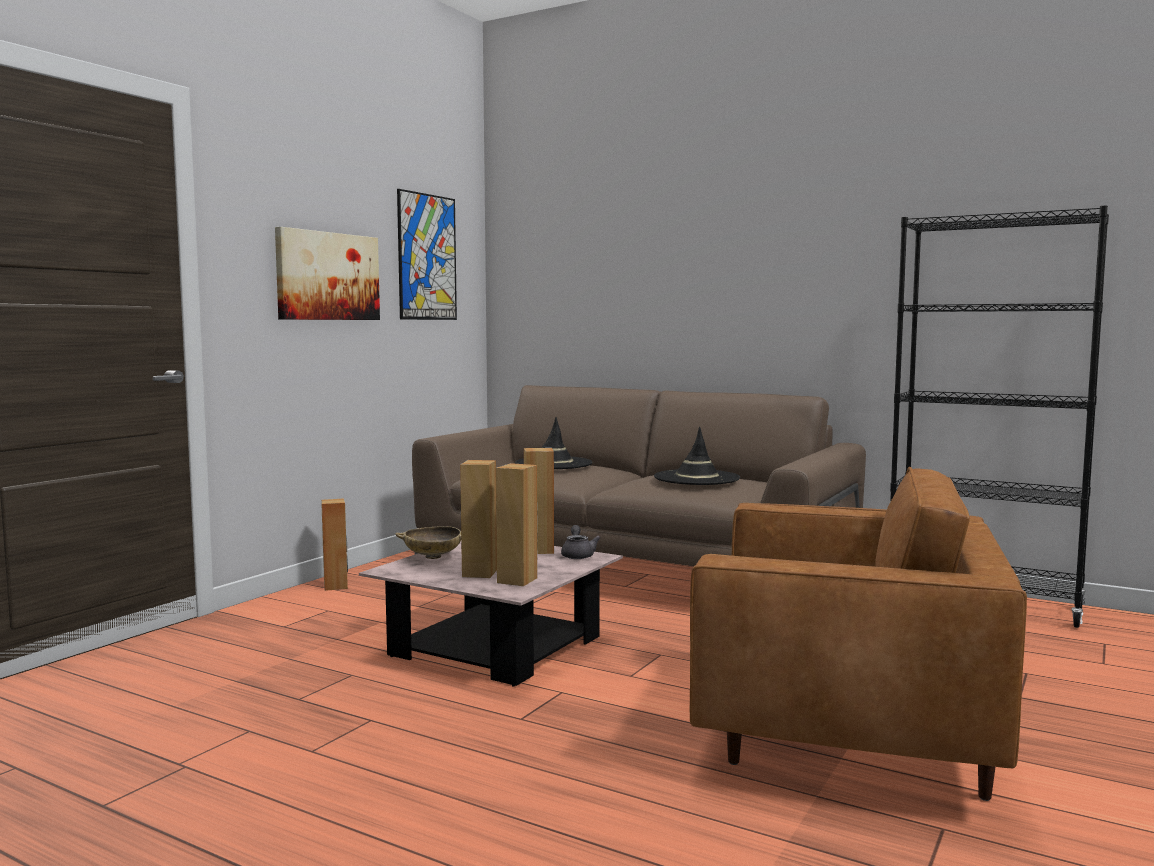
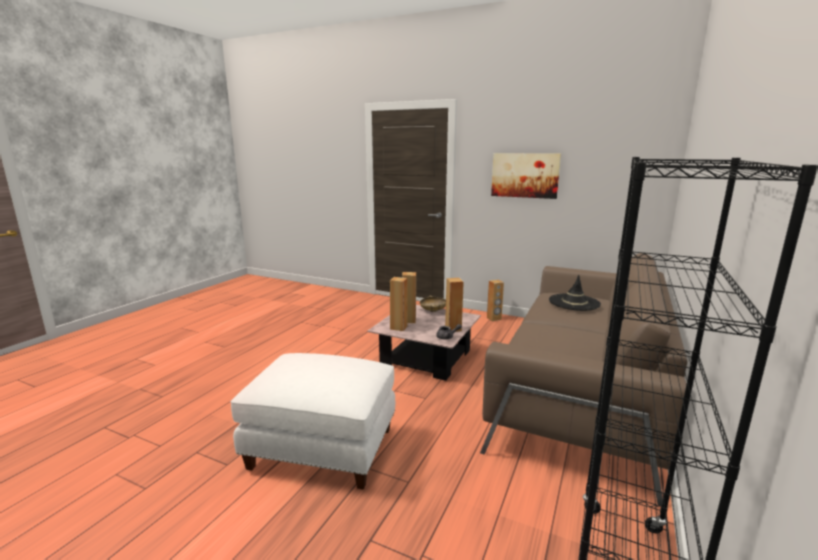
camera: 85 degrees right, 10 degrees up
(427, 257) = (610, 162): picture -> none
(696, 478) = (554, 339): black hat -> none
(846, 735) = (321, 449): brown armchair -> white ottoman

